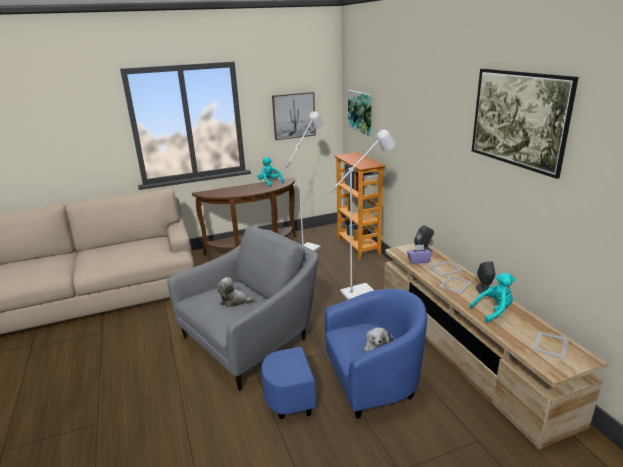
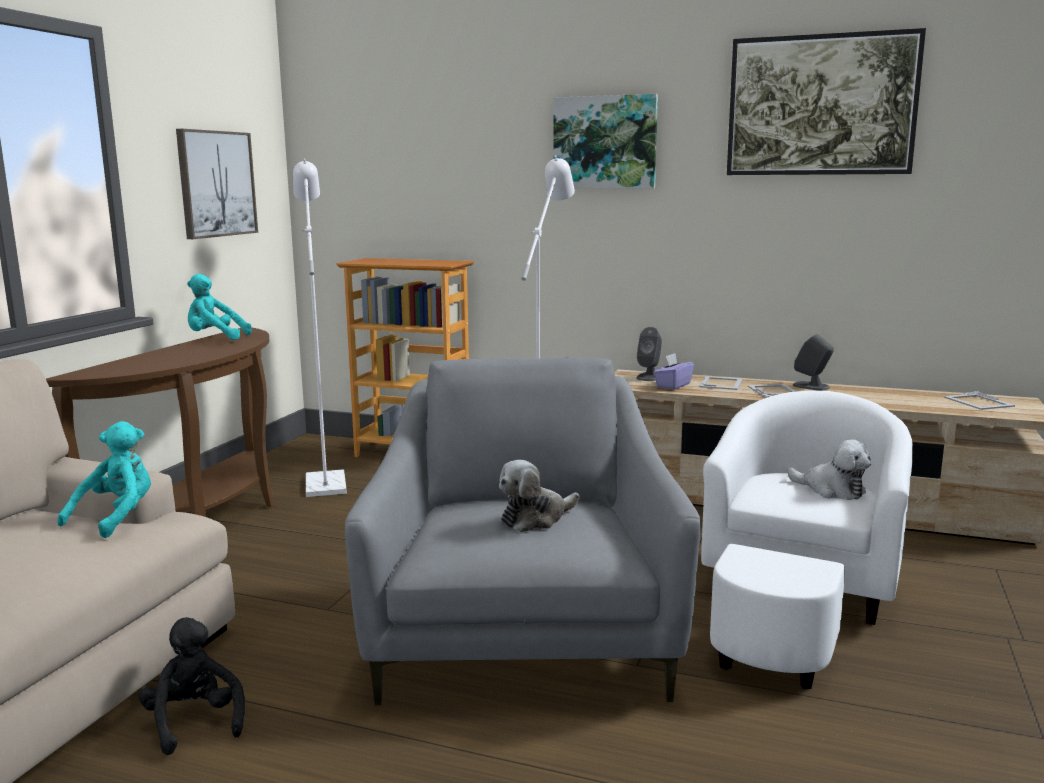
camera: 50 degrees left, 10 degrees down
(151, 317) = (195, 722): none -> black plush toy
(354, 388) = (796, 599): blue armchair -> white armchair
(360, 112) = (368, 172): picture -> picture (605, 142)
(494, 311) = (870, 397): turquoise plush toy -> turquoise plush toy (117, 518)

